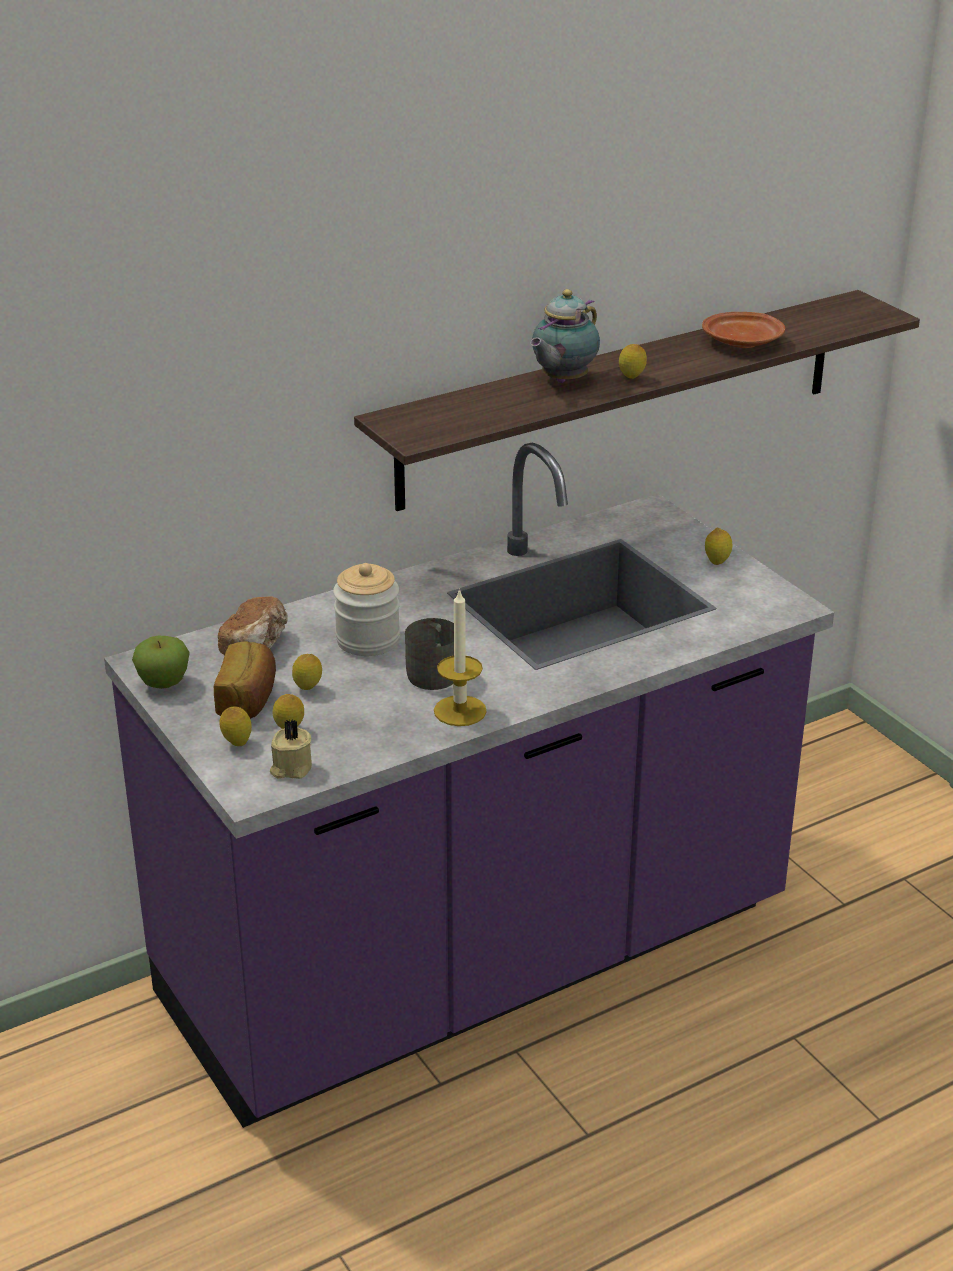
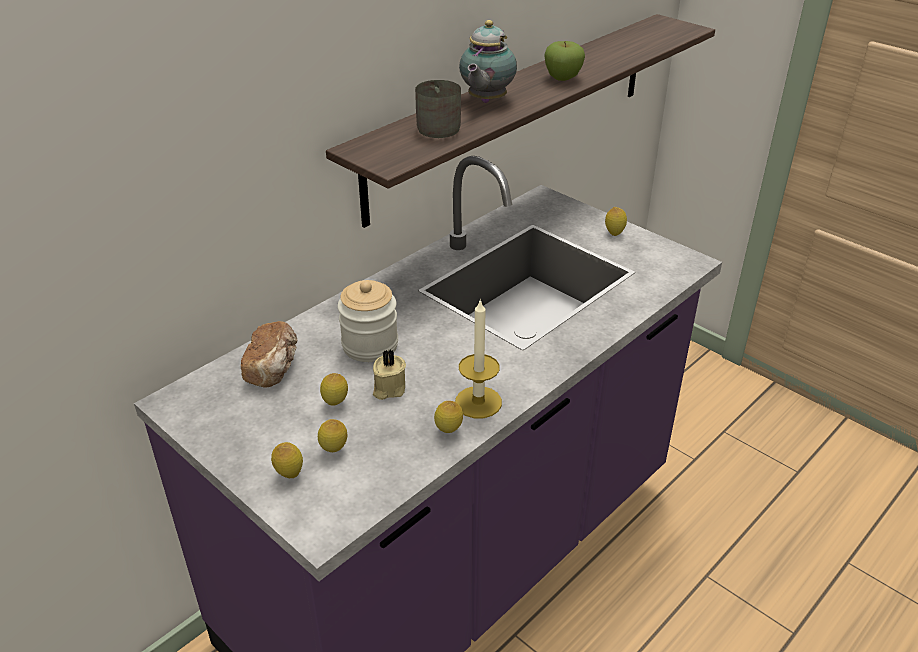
camera: 15 degrees left, 5 degrees up
(163, 684) = (199, 421): apple -> apple (562, 78)
(249, 699) = (285, 424): bread -> none
(291, 768) = (350, 493): beige candle -> beige candle (388, 389)
(436, 671) = (441, 366): grey mug -> grey mug (439, 126)
(631, 378) = (539, 93): lemon -> lemon (448, 431)
(743, 342) = (605, 57): brown plate -> none

